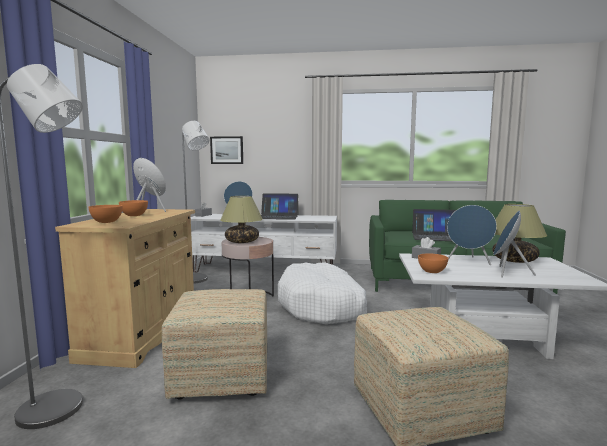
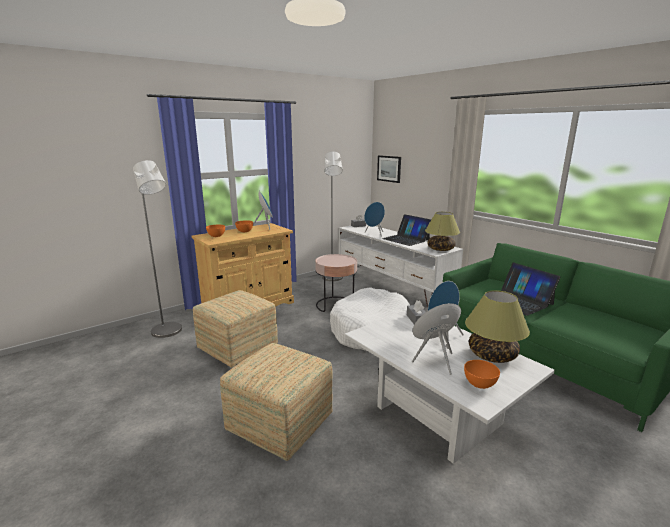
camera: 45 degrees right, 10 degrees up
(242, 242) = (332, 260): table lamp -> table lamp (440, 249)
(432, 272) = (377, 333): orange bowl -> orange bowl (479, 384)

